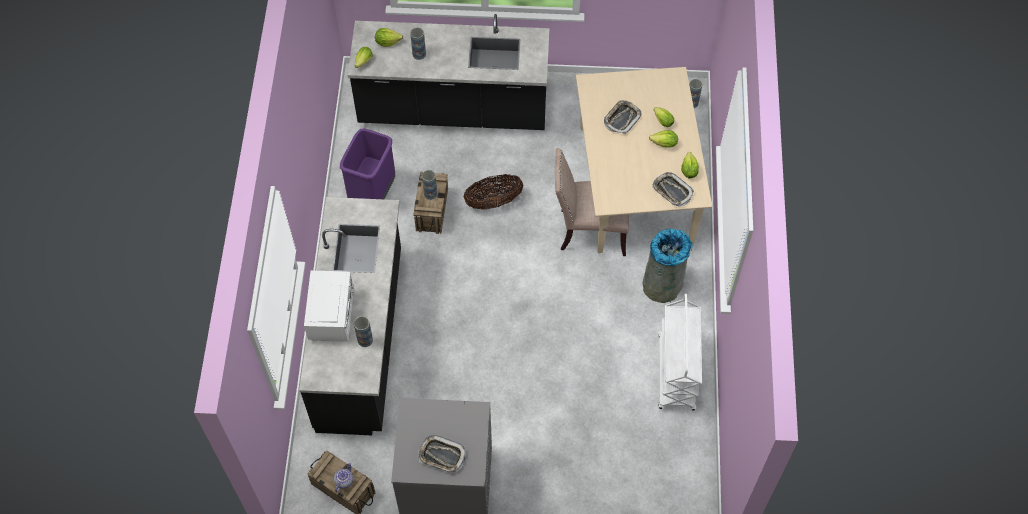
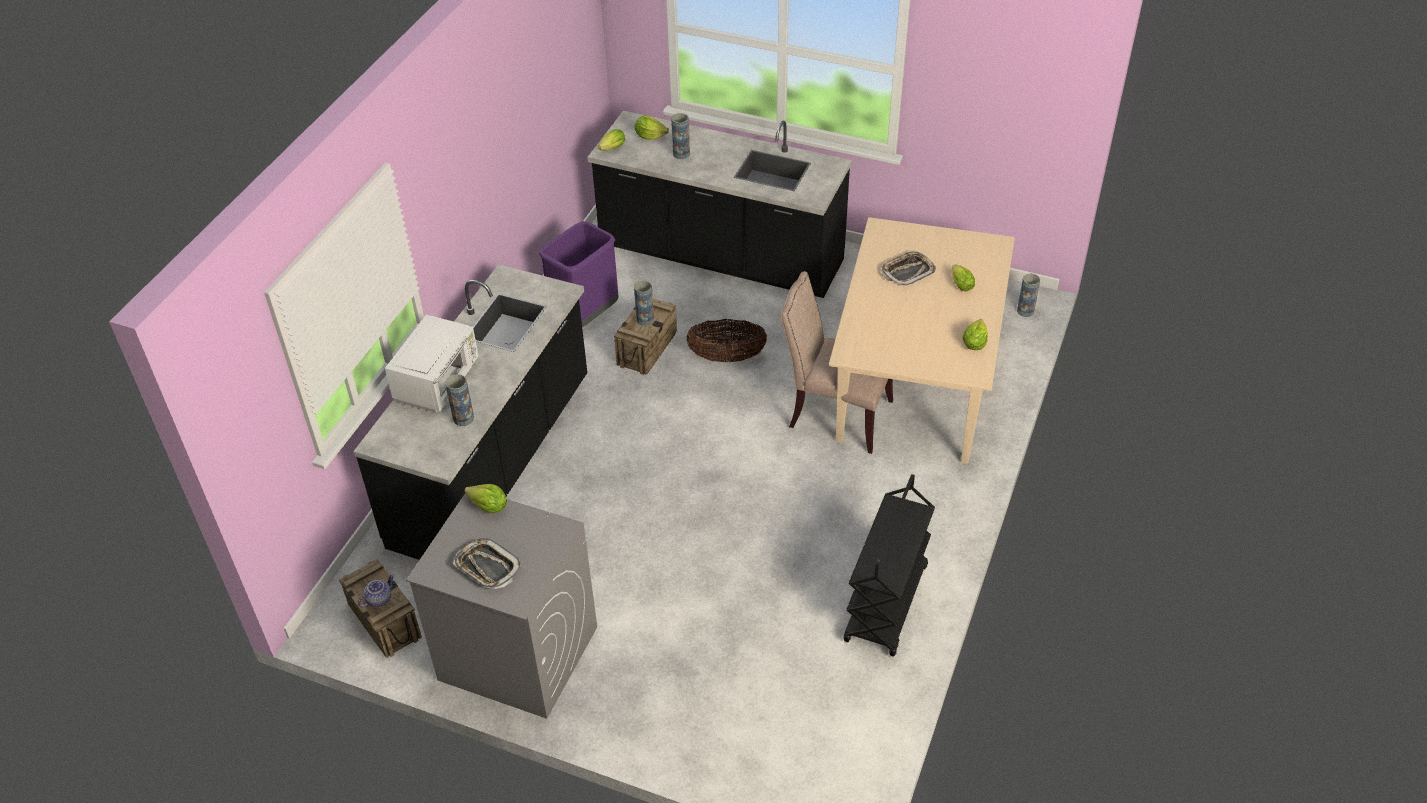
camera: 20 degrees right, 15 degrees down
(663, 284) = (909, 497): grey trash can -> none
(664, 144) = (953, 309): lettuce -> lettuce (489, 507)
(672, 191) = (942, 360): tray -> none
(676, 372) = (886, 605): white cart -> black cart

